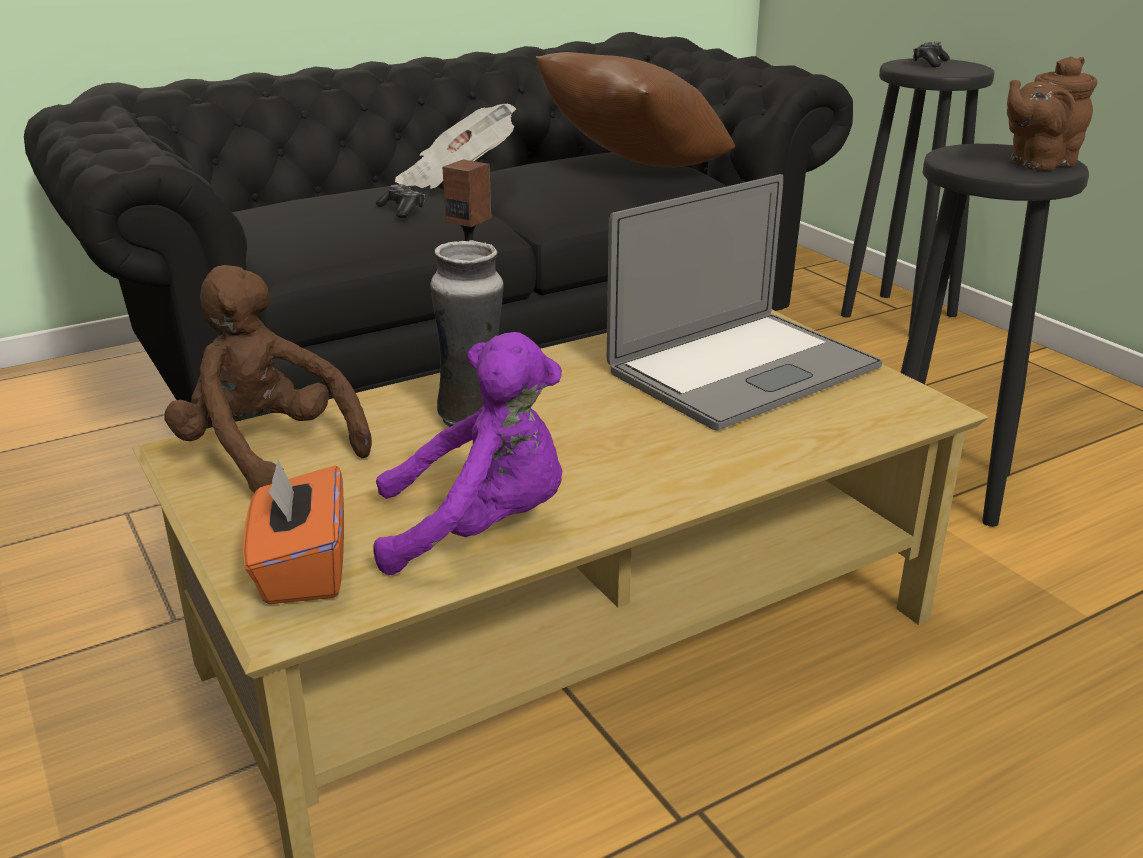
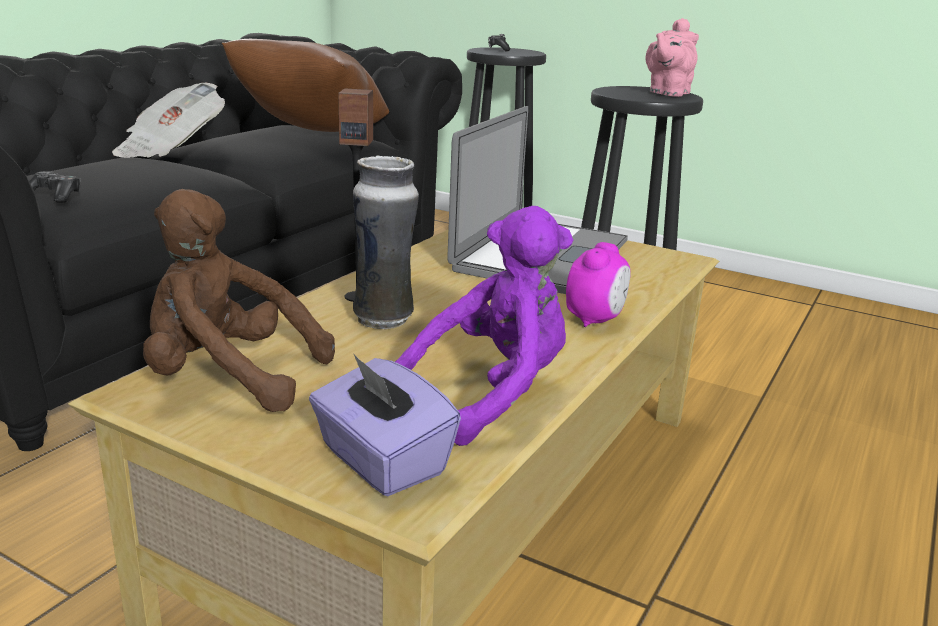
camera: 30 degrees left, 5 degrees down
(302, 569) = (381, 461): orange tissue box -> purple tissue box
(402, 209) = (148, 174): game controller -> game controller (54, 196)
(701, 467) = (595, 320): none -> alarm clock
(1038, 163) = (667, 93): brown teapot -> pink teapot

